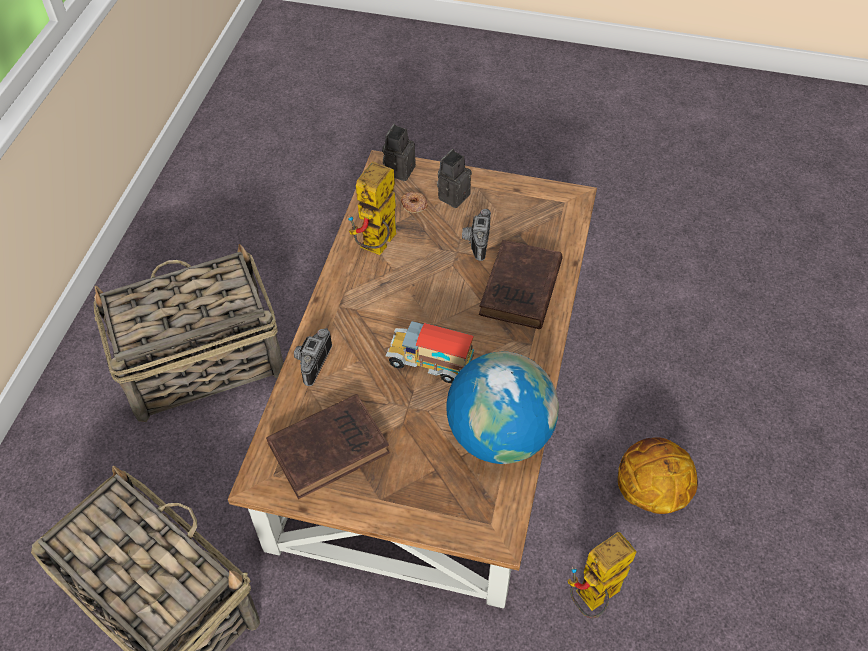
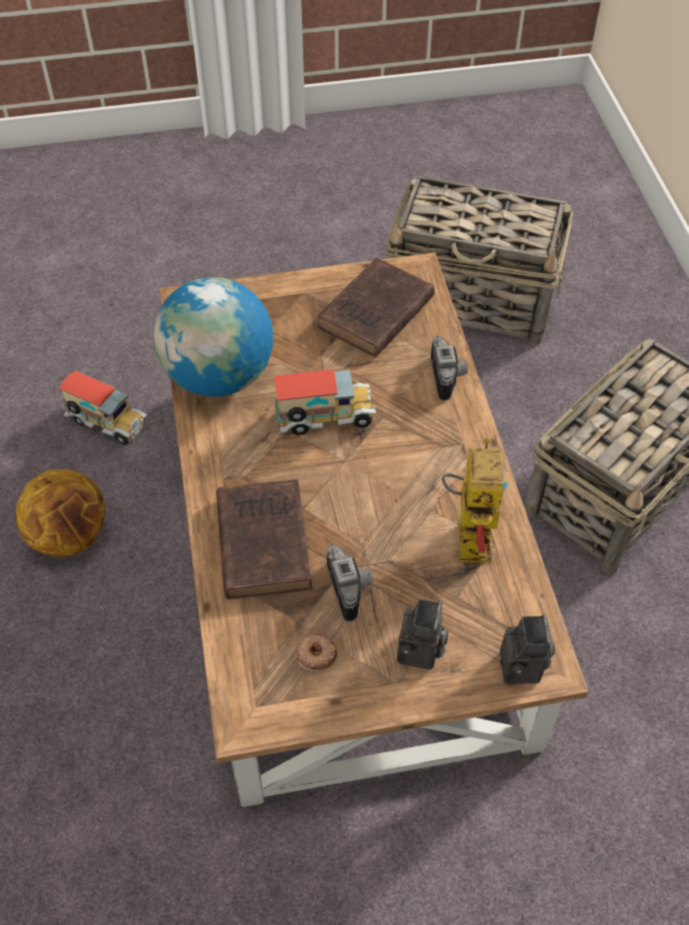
camera: 155 degrees right, 0 degrees up
(414, 205) = (464, 615): donut -> donut (316, 654)
(593, 600) = (107, 424): toy robot -> toy truck

